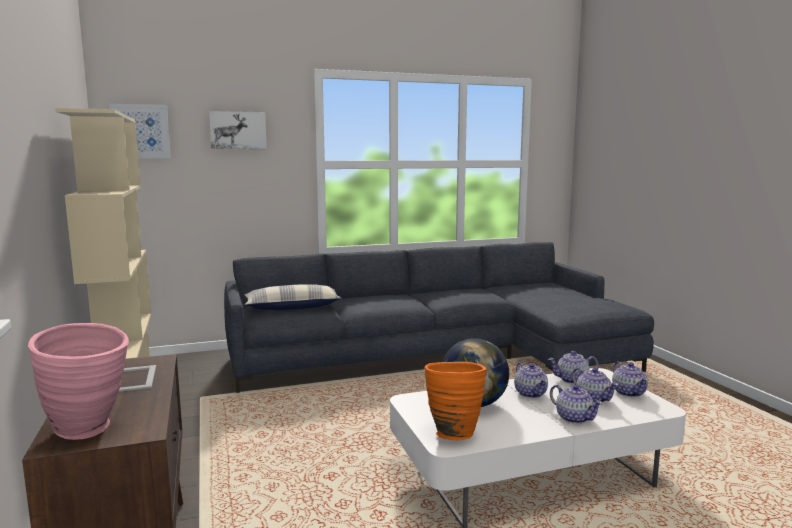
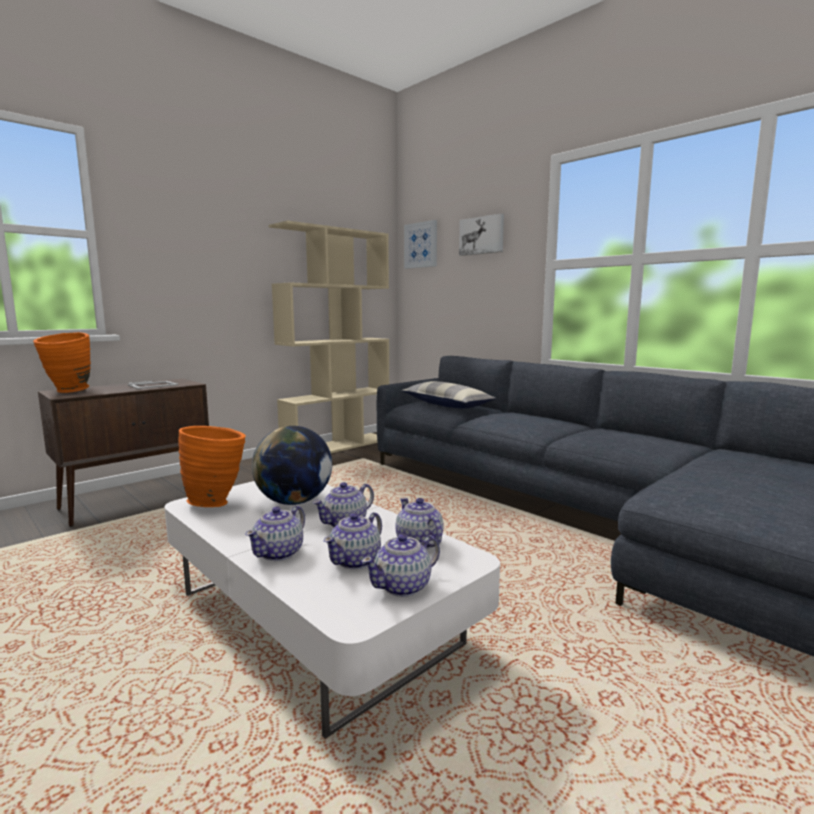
camera: 65 degrees right, 0 degrees up
(90, 431) = (68, 391): pink vase -> orange vase

